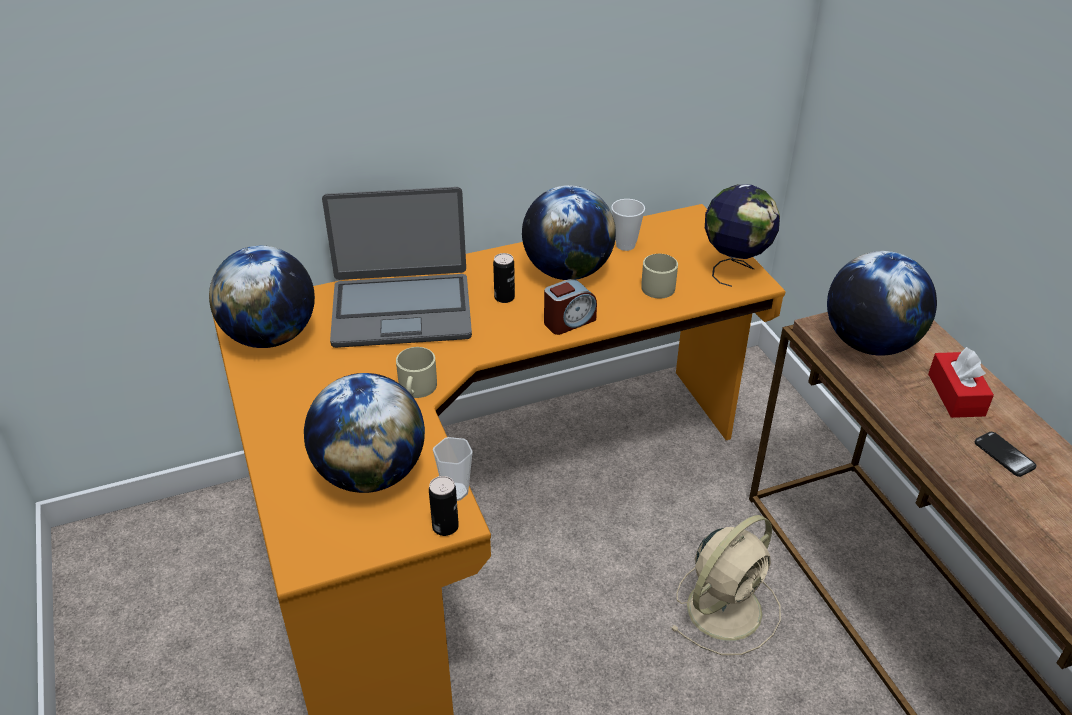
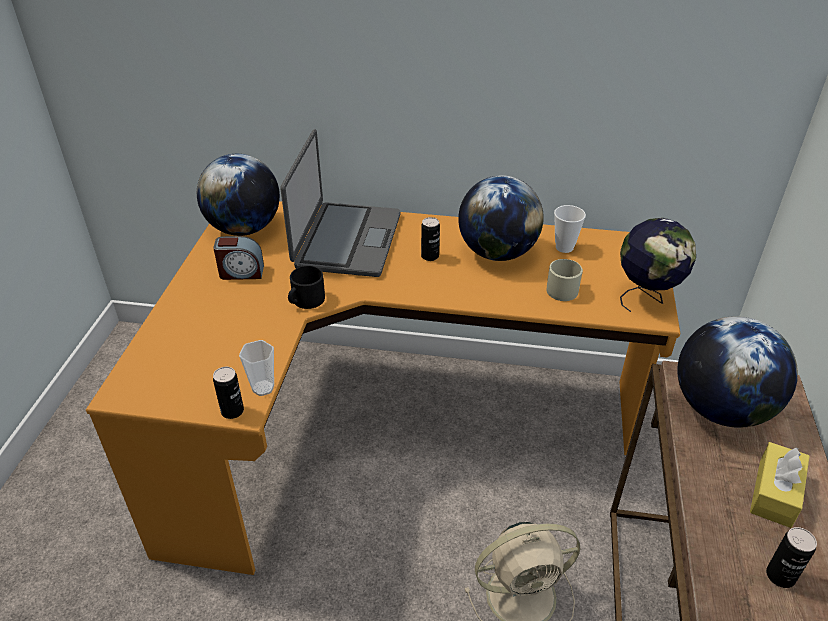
camera: 30 degrees right, 0 degrees up
(371, 474) = (219, 350): globe -> none
(401, 310) = (346, 240): laptop -> laptop turned 105 degrees counterclockwise
(416, 388) = (305, 300): beige mug -> black mug
(569, 321) = (464, 292): alarm clock -> alarm clock (241, 272)
(956, 395) = (775, 493): red tissue box -> yellow tissue box
(1004, 455) = (780, 576): phone -> can

